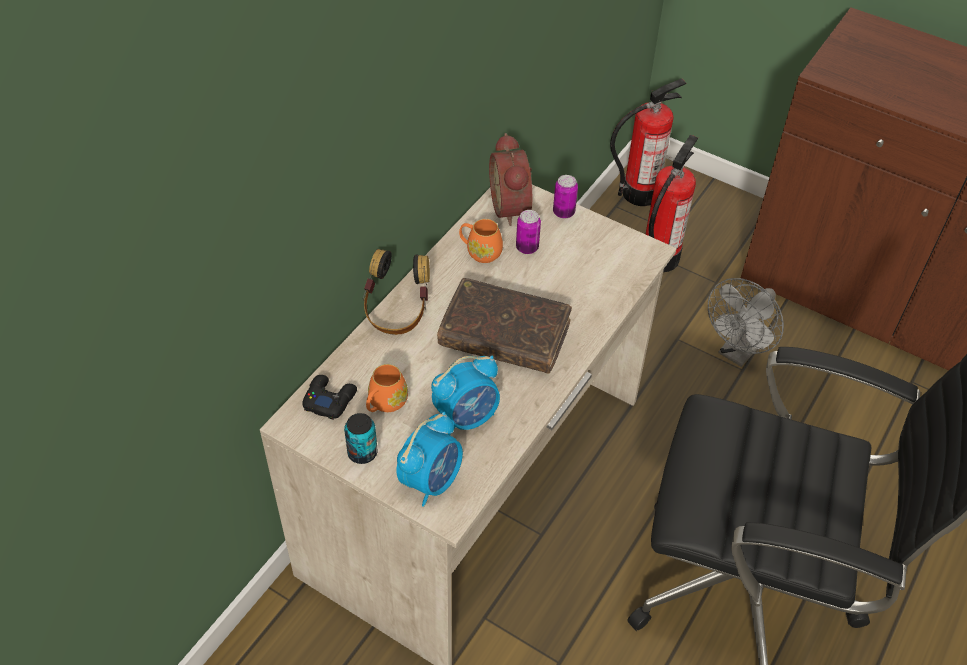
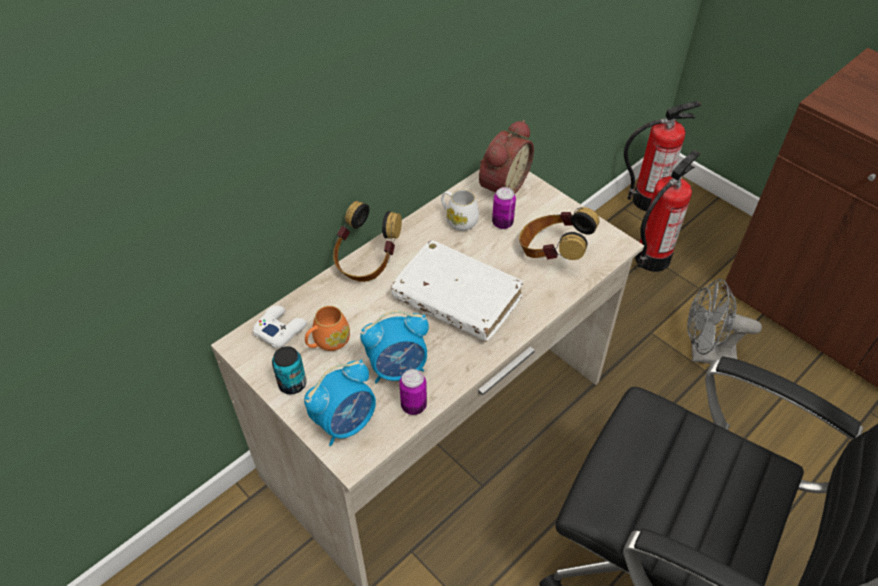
camera: 15 degrees right, 0 degrees up
(329, 399) = (280, 329): black game controller -> white game controller
(480, 252) = (458, 220): orange mug -> white mug
(504, 335) = (457, 299): brown book -> white book
(513, 207) = (501, 185): alarm clock -> alarm clock turned 150 degrees counterclockwise
(563, 212) = (546, 197): can -> can (413, 405)
(587, 271) = (552, 253): none -> headphones
(738, 352) = (705, 354): grey fan -> grey fan turned 45 degrees clockwise

